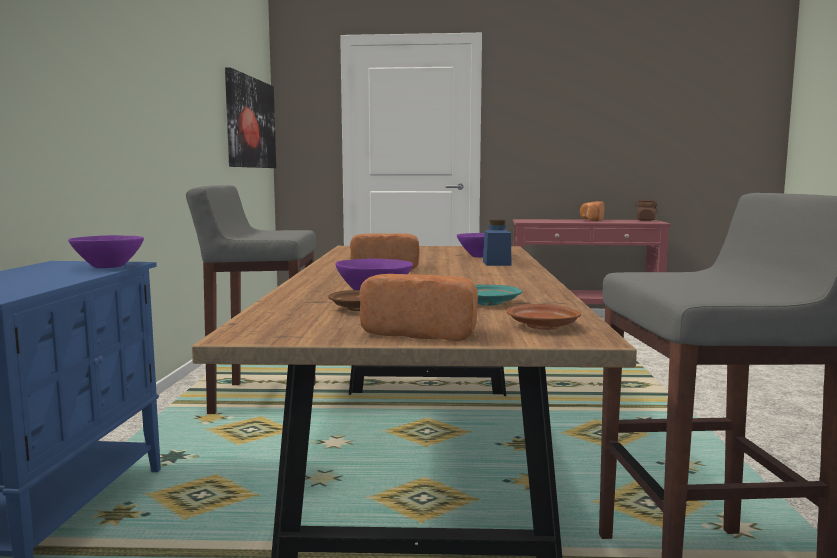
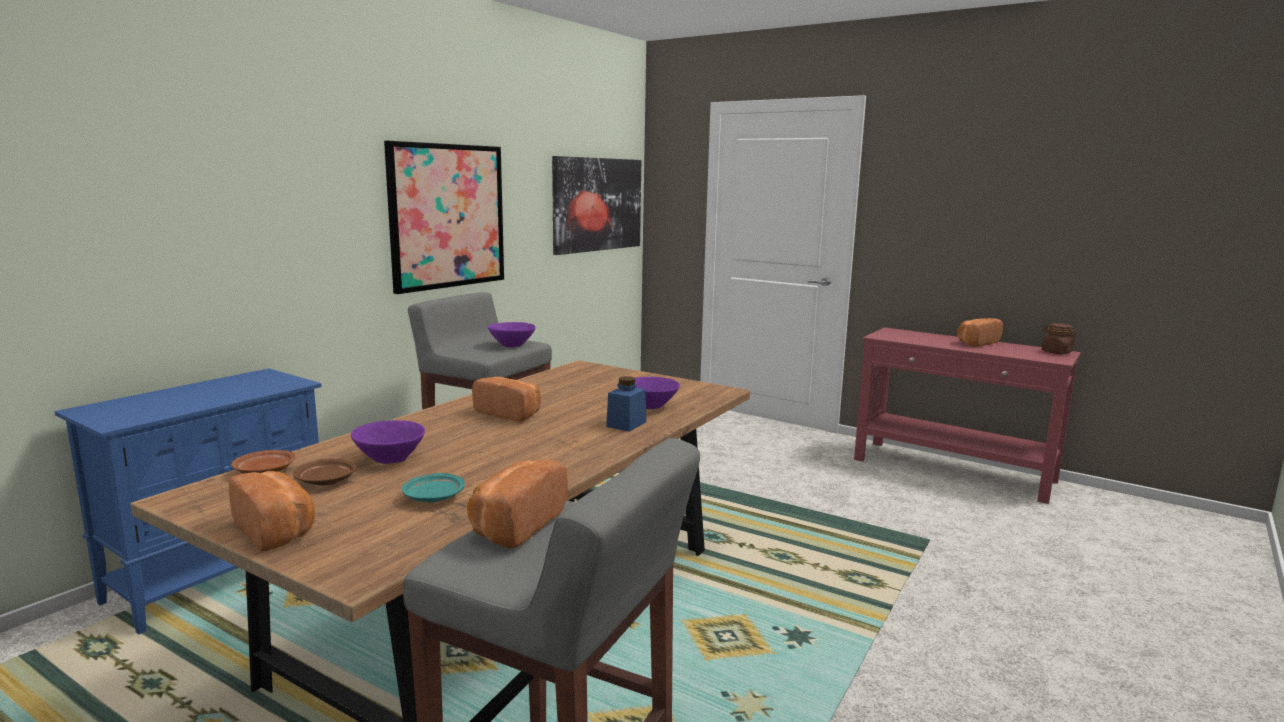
camera: 30 degrees right, 5 degrees up
(109, 266) = (274, 386): purple bowl -> purple bowl (513, 345)
(166, 110) = (447, 216): none -> picture
(543, 327) = (371, 549): brown plate -> brown plate (264, 471)
(664, 279) = (515, 525): none -> bread

